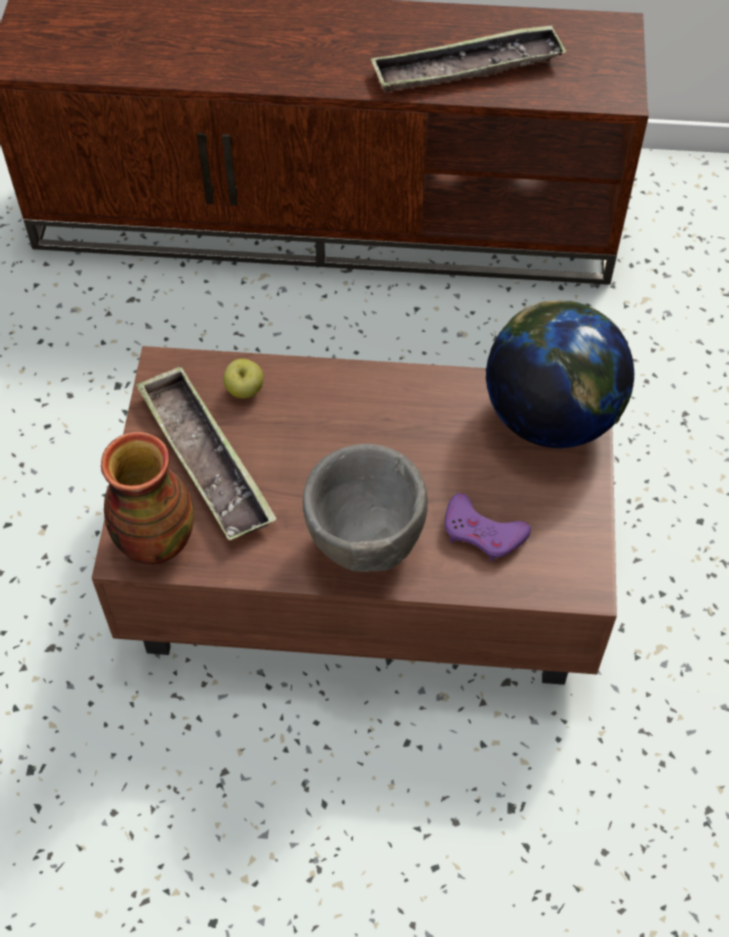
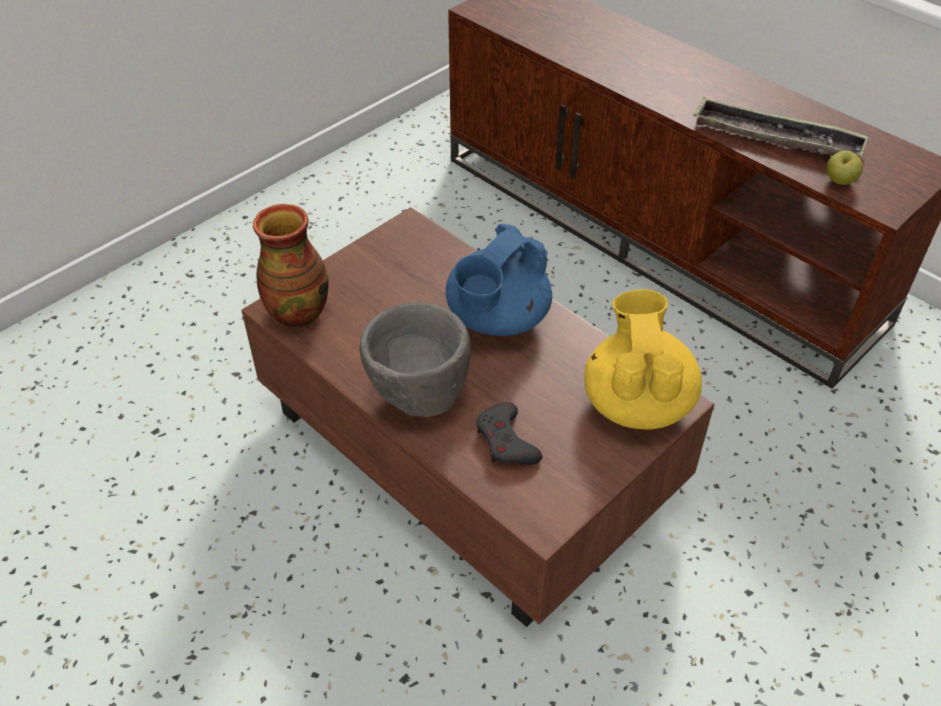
camera: 40 degrees right, 10 degrees down
(205, 459) = (377, 287): tray -> none
(245, 391) = (443, 264): apple -> apple (839, 181)
(354, 417) = (496, 319): none -> blue teapot
(482, 533) = (506, 441): purple game controller -> grey game controller
(551, 417) = (637, 402): globe -> yellow teapot

